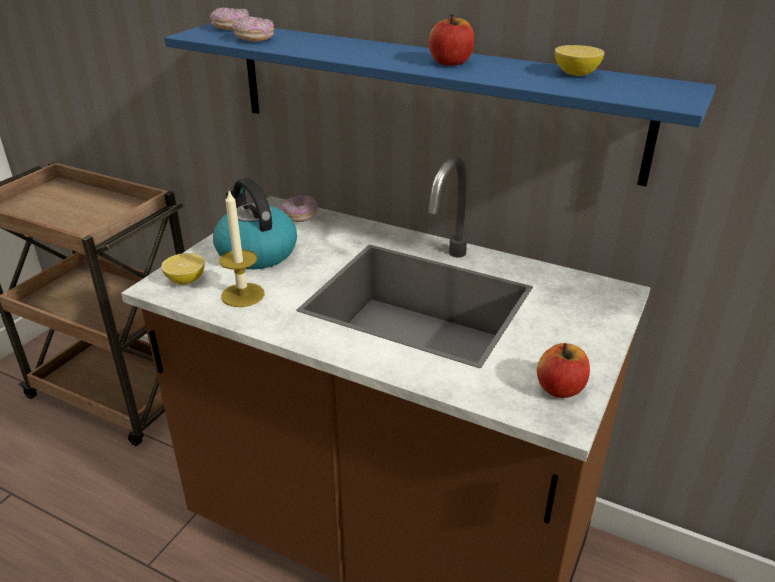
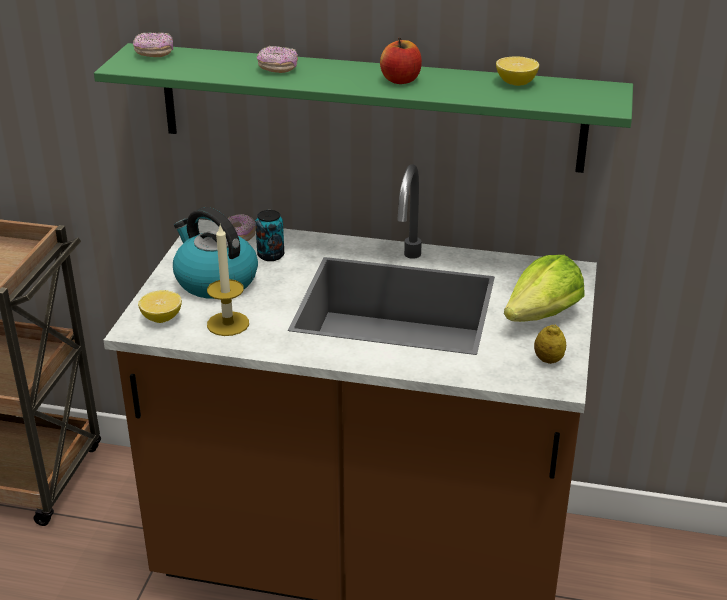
camera: 15 degrees left, 0 degrees up
(254, 39) = (191, 67): donut -> donut (277, 69)
(320, 236) = (270, 255): none -> can
(428, 97) = (369, 107): blue shelf -> green shelf
(560, 388) = (548, 360): apple -> lemon
(570, 336) = (542, 316): none -> lettuce

